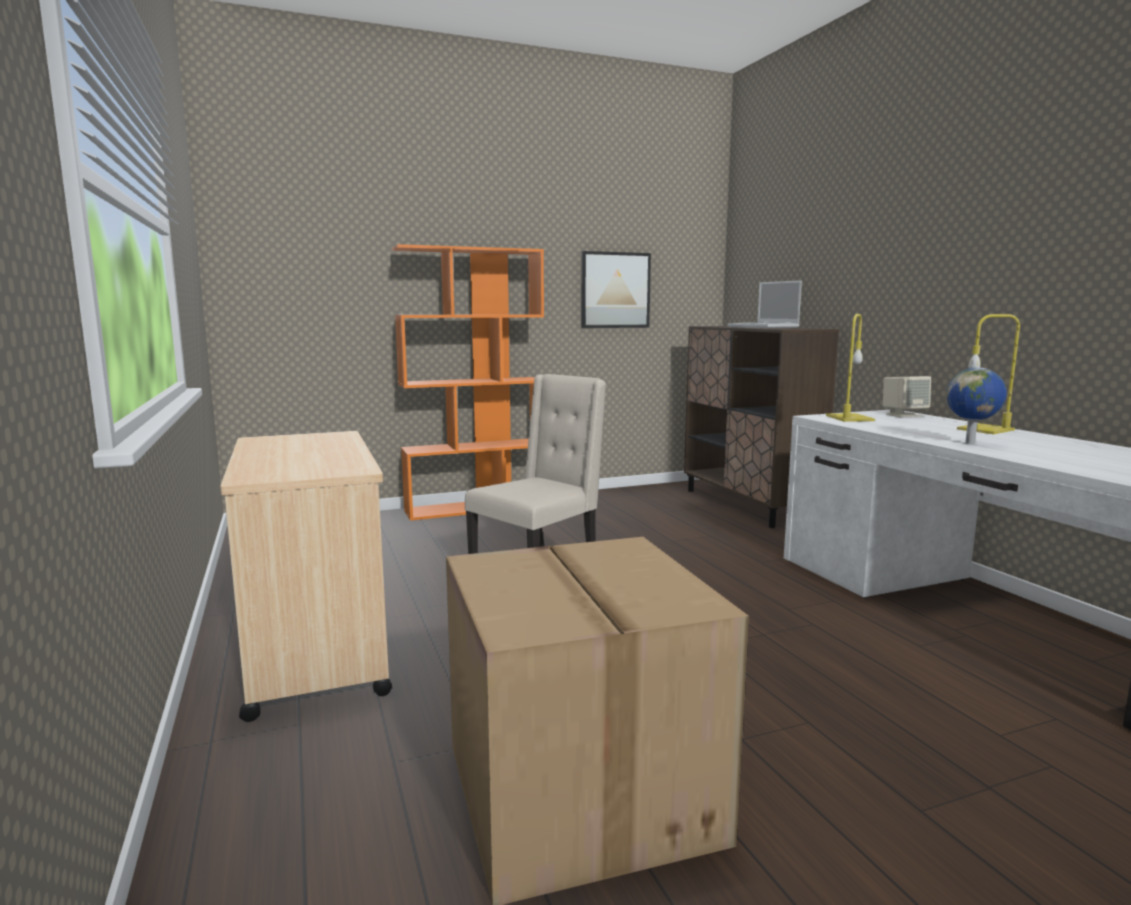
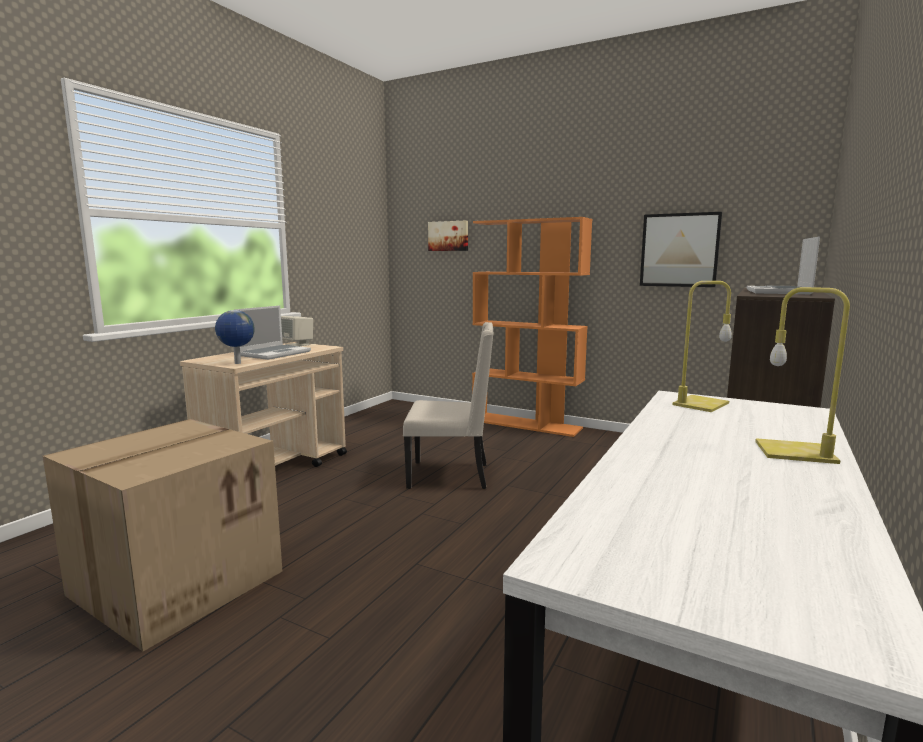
camera: 50 degrees right, 0 degrees up
(318, 451) = (274, 353): none -> laptop
(324, 263) = (448, 236): none -> picture
(904, 415) = (794, 416): beige speaker -> beige speaker (298, 345)
(971, 444) = (660, 454): globe -> globe (237, 363)

